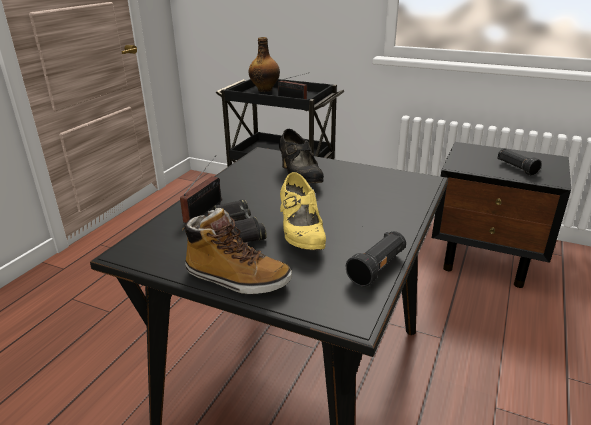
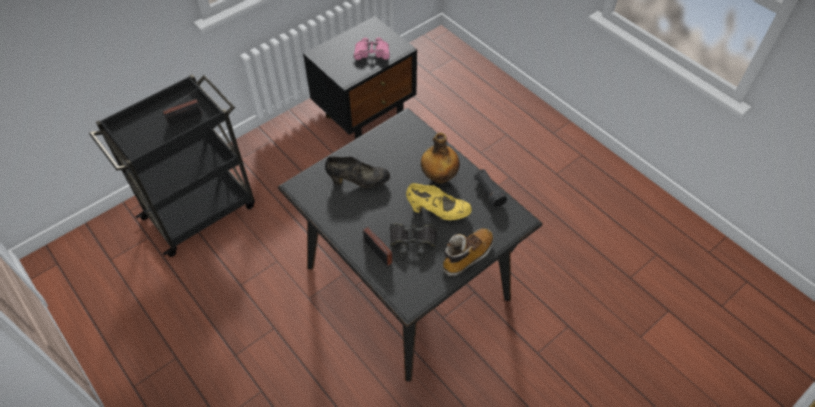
camera: 65 degrees left, 25 degrees up
(265, 90) = (133, 127): bottle -> bottle (439, 176)
(516, 168) = (372, 52): black flashlight -> pink binoculars

